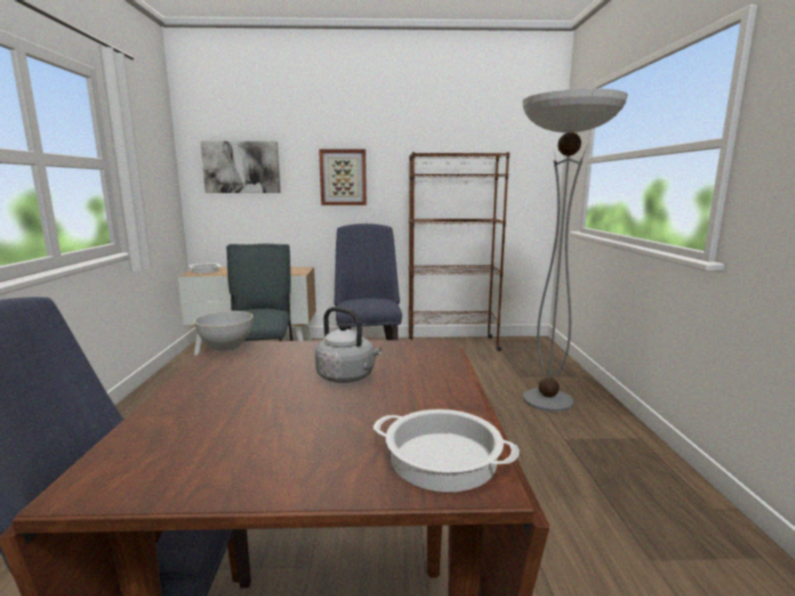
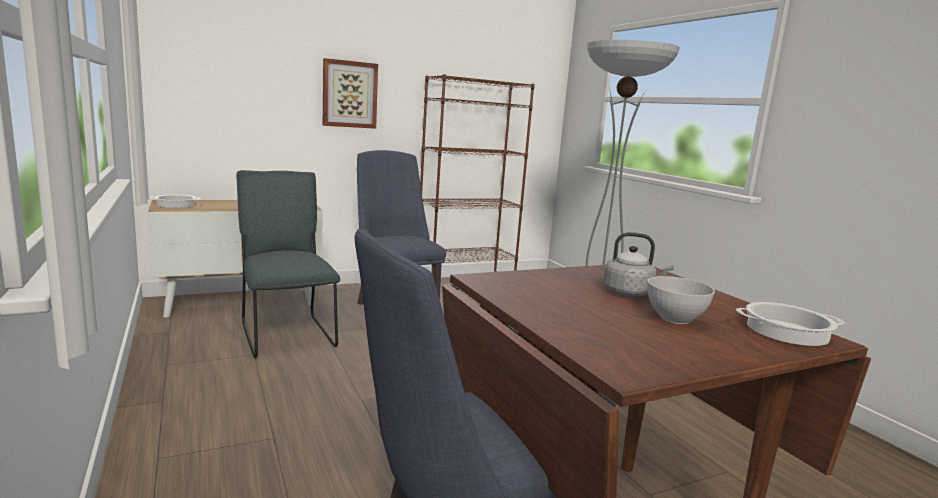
camera: 25 degrees left, 0 degrees up
(226, 347) = (479, 278): grey bowl -> grey bowl (675, 318)
(241, 167) = (220, 71): picture -> none

